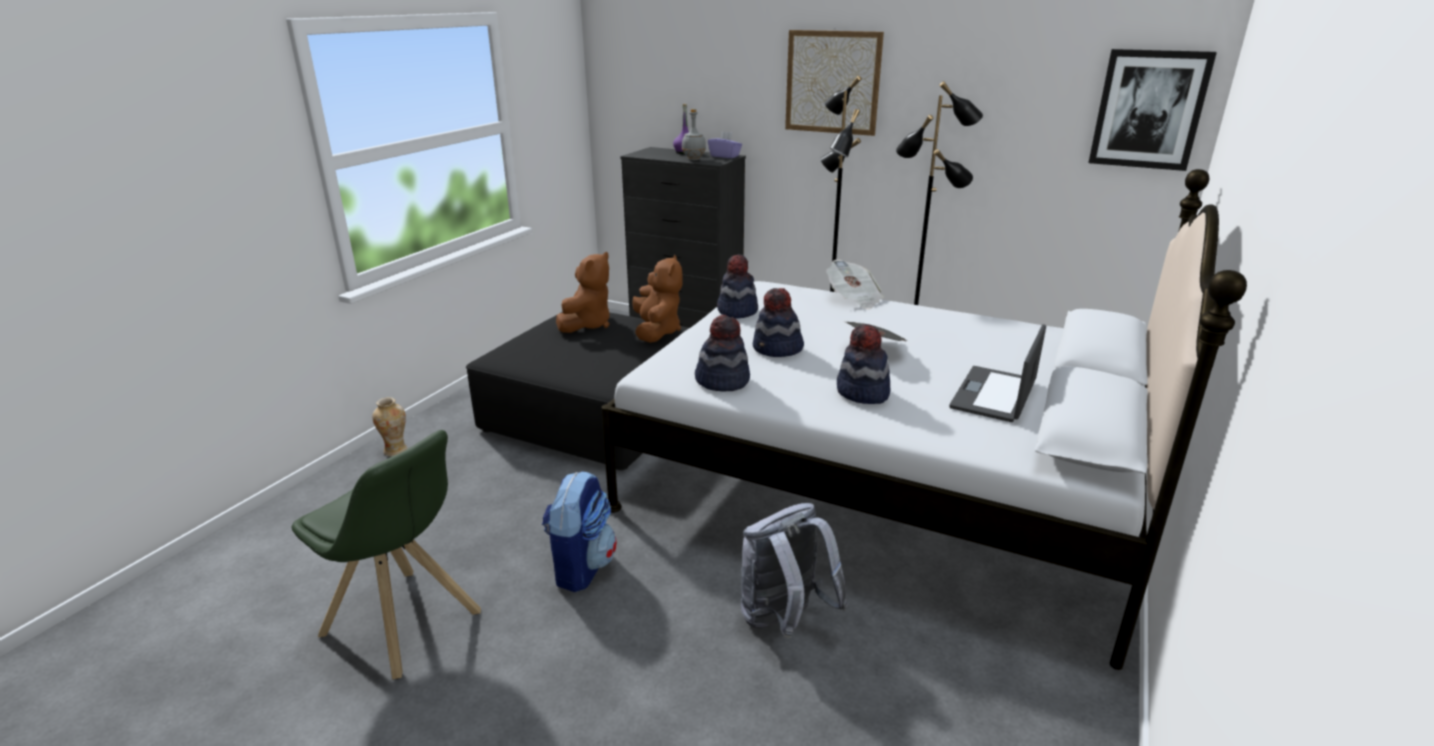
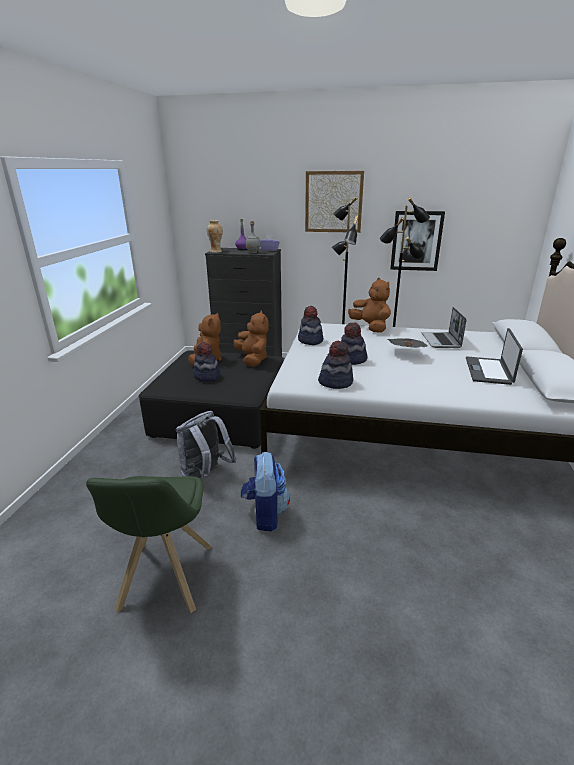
camera: 15 degrees left, 0 degrees up
(396, 451) = (96, 460): vase -> vase (216, 251)
(403, 623) = (165, 577): green chair -> green chair turned 75 degrees clockwise
(784, 621) = (406, 523): grey backpack -> grey backpack (205, 475)
(854, 299) = (370, 327): newspaper -> brown plush toy
(862, 393) = (420, 379): hat -> hat (207, 376)
(956, 335) = (441, 341): none -> laptop
(1149, 109) = (513, 209): picture -> picture (416, 241)

